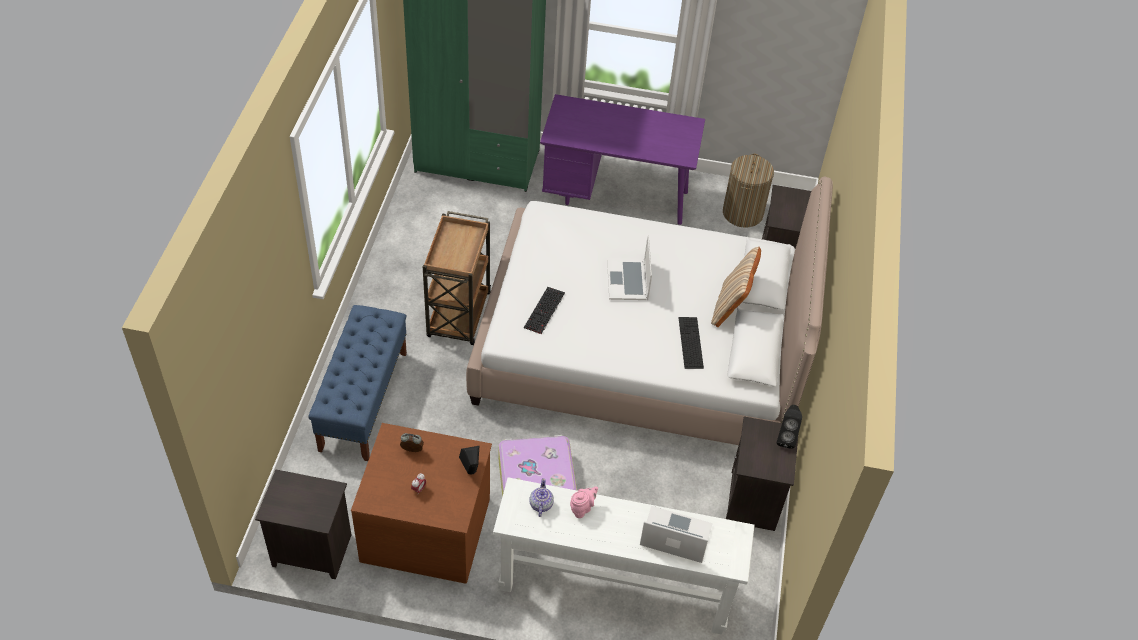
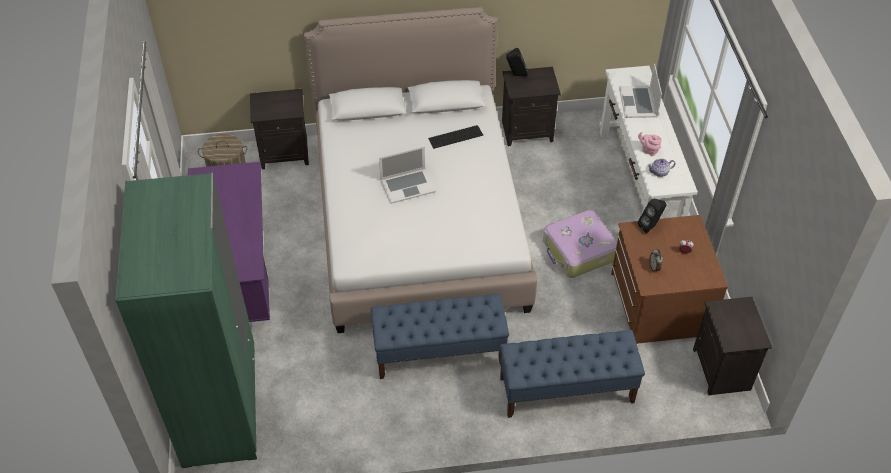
camera: 105 degrees left, 0 degrees up
(458, 316) = (439, 352): brown cart -> blue bench
(545, 311) = (468, 229): keyboard -> none
(731, 307) = (407, 121): beige pillow -> none

